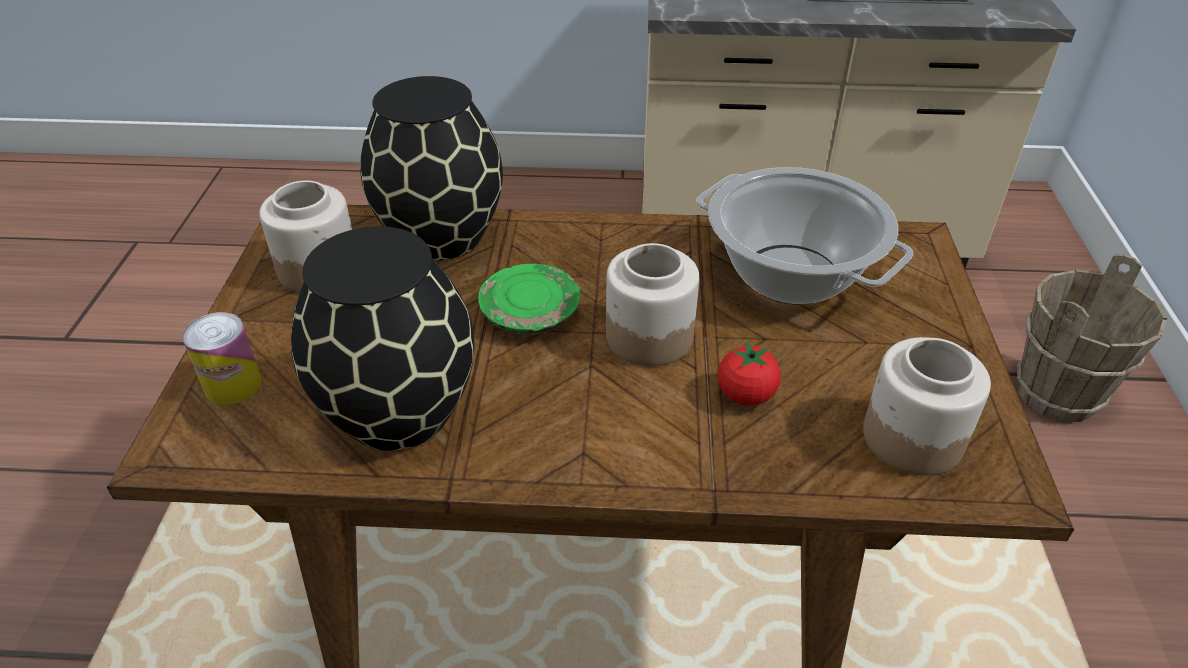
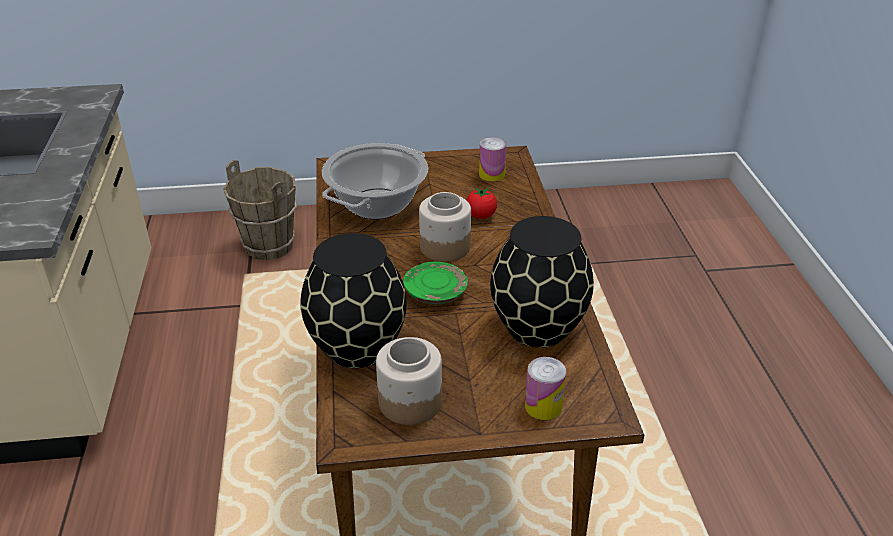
camera: 100 degrees left, 5 degrees down
(911, 437) = (492, 174): jar -> can

